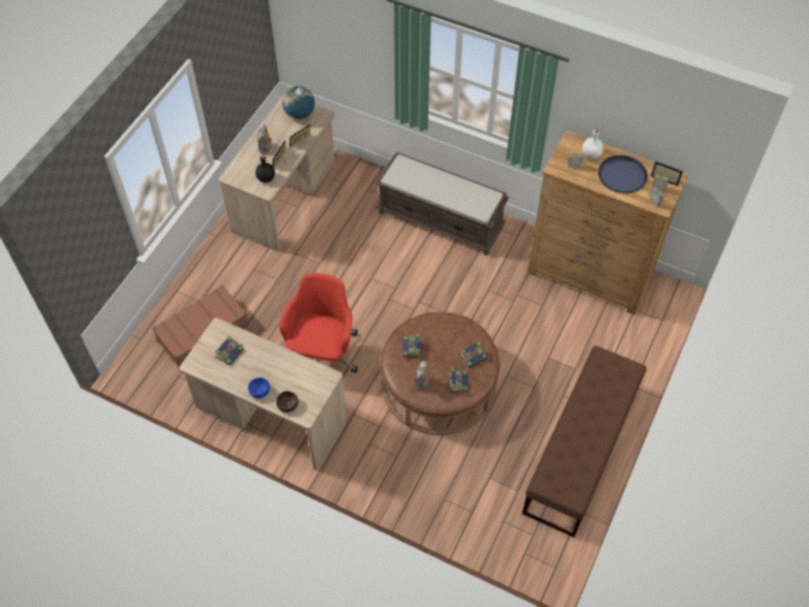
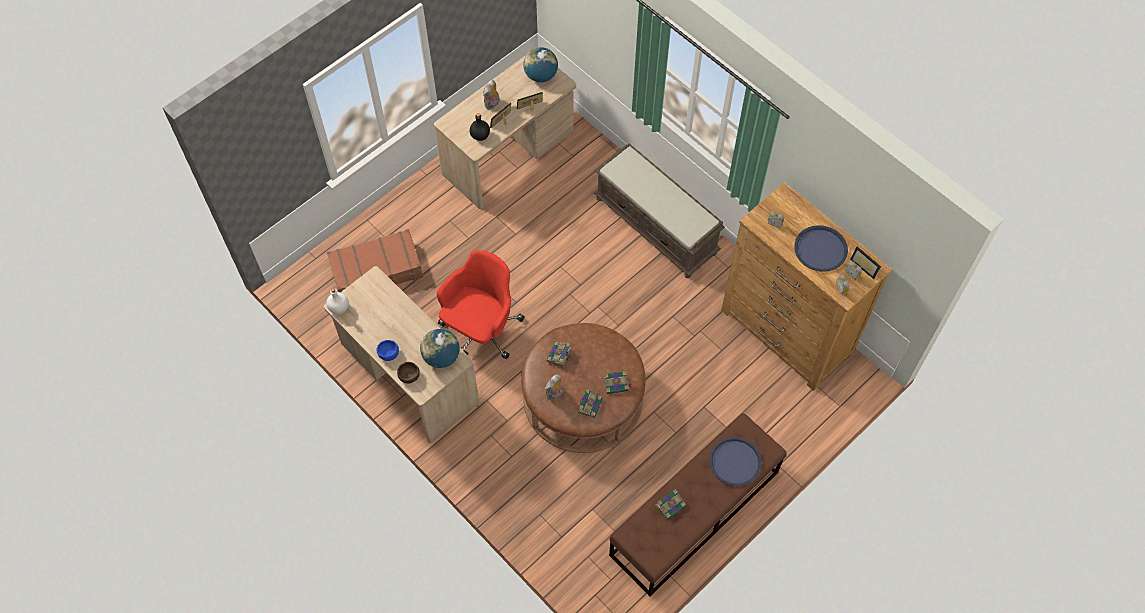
camera: 20 degrees right, 5 degrees up
(230, 353) = (376, 306): book -> book (671, 505)
(311, 378) = (441, 357): none -> globe
(591, 154) = (798, 217): white bottle -> white bottle (339, 308)
(607, 389) = (735, 462): none -> blue tray

